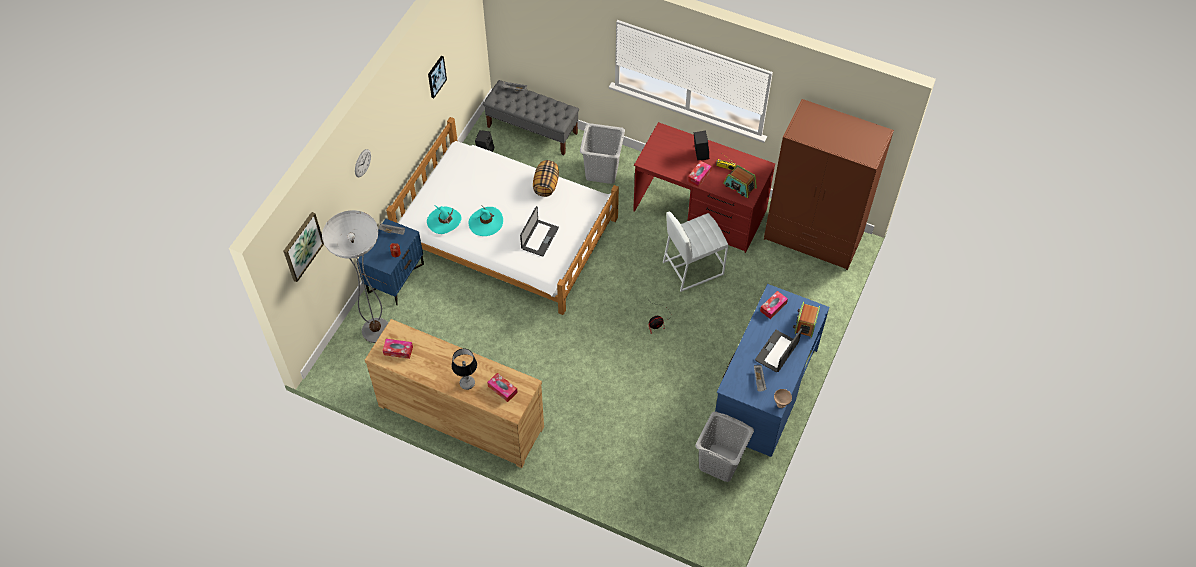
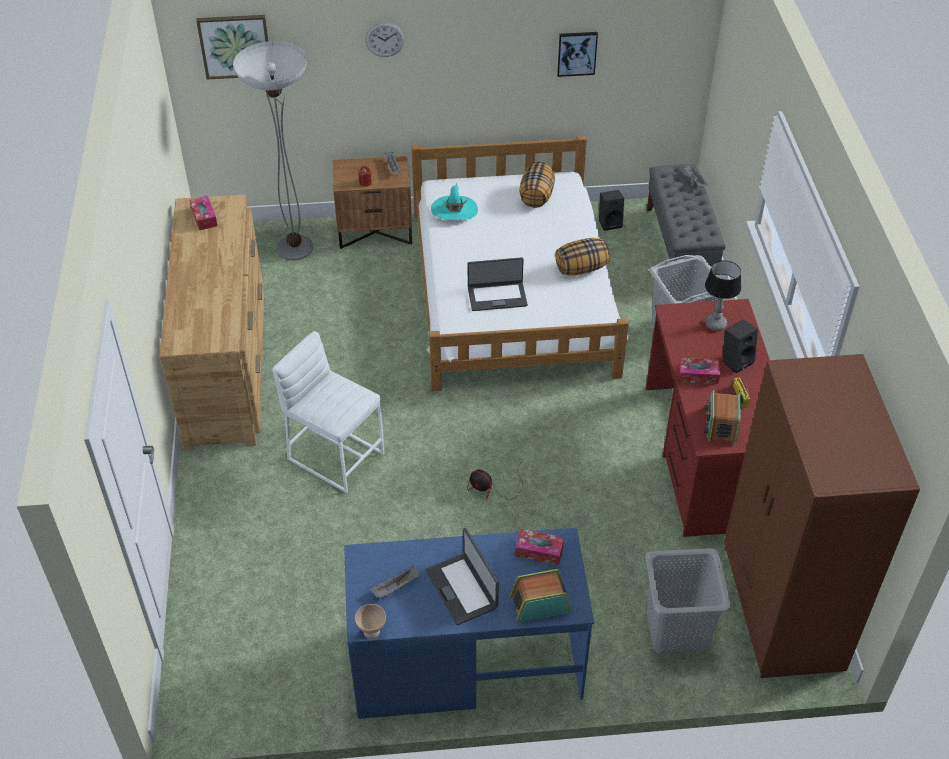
camera: 60 degrees right, 10 degrees down
(395, 278) = (375, 231): blue nightstand -> brown nightstand
(464, 173) = (537, 196): none -> pillow
(467, 383) = (193, 289): table lamp -> table lamp (716, 324)
(486, 222) = (481, 243): turquoise hat -> none
(502, 389) = (203, 322): tissue box -> none
(692, 267) = (608, 488): white stool -> white stool (336, 455)
(719, 463) = (310, 657): grey laundry basket -> grey laundry basket (676, 630)
(777, 352) = (462, 588): laptop -> laptop turned 120 degrees counterclockwise

